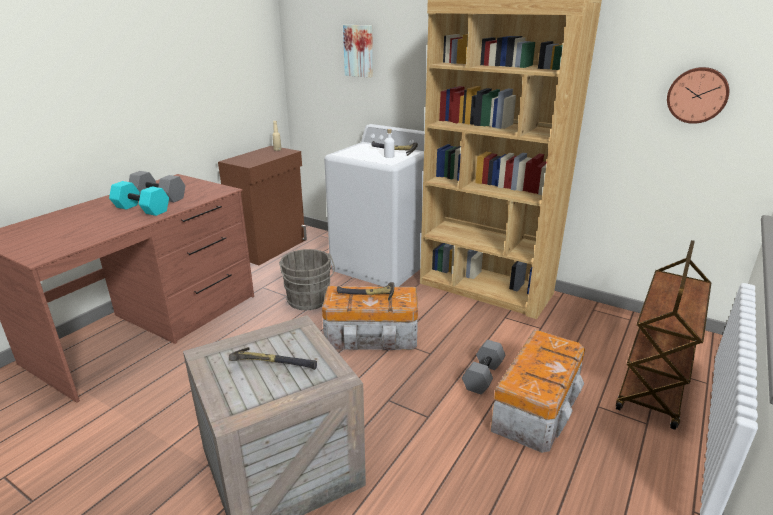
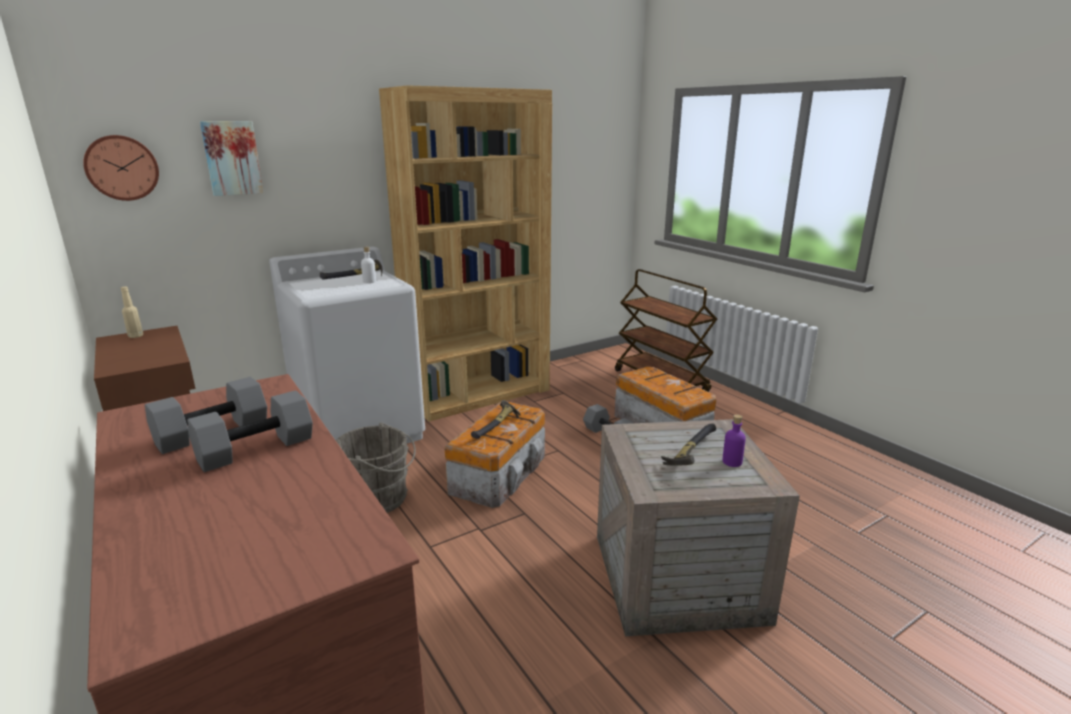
camera: 65 degrees left, 5 degrees down
(140, 209) = (255, 450): turquoise dumbbell -> grey dumbbell
(266, 390) = (732, 462): none -> purple bottle
(697, 95) = (584, 167): wall clock -> wall clock (122, 168)

